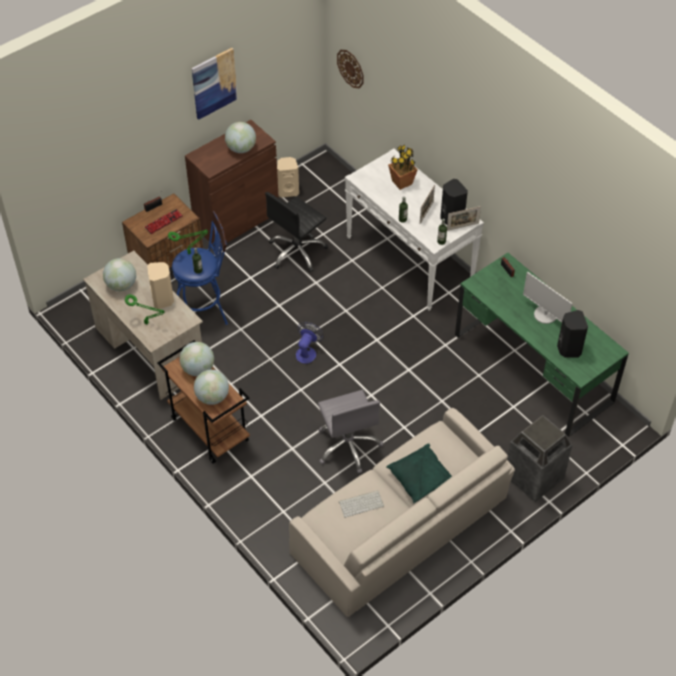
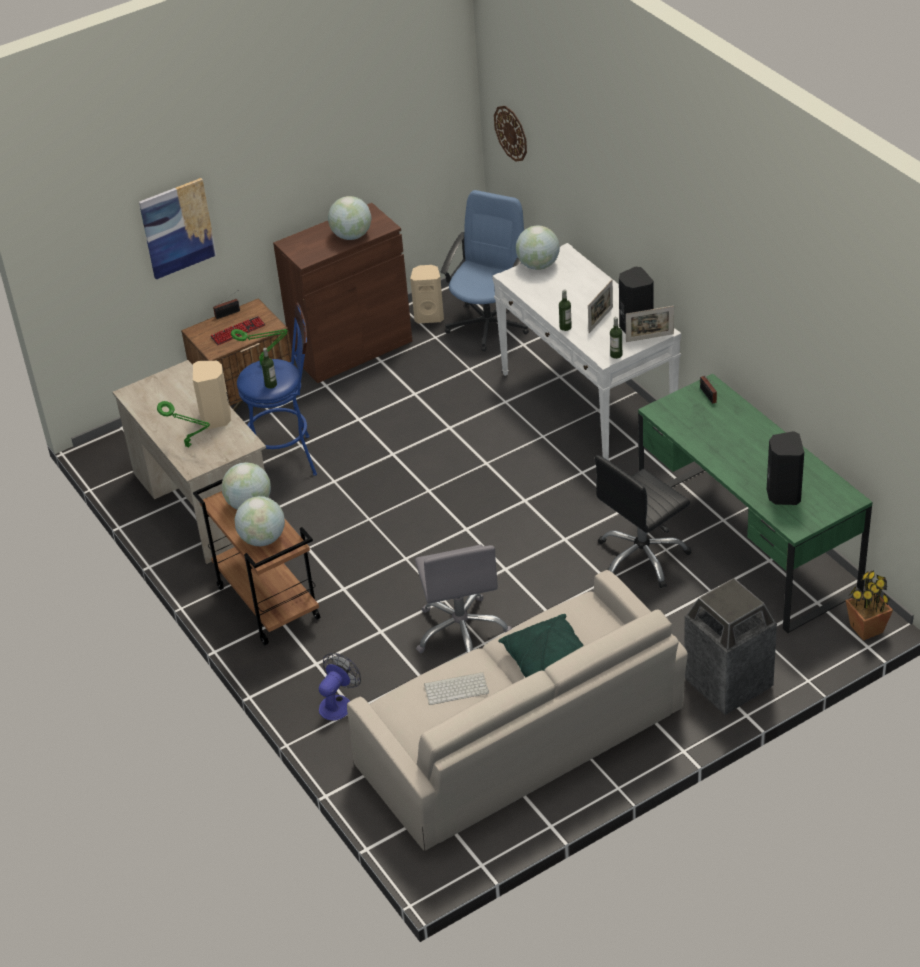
camera: 10 degrees right, 10 degrees down
(121, 285) = (163, 400): globe -> globe (538, 265)
(214, 83) = (314, 139): picture -> picture (177, 228)
(297, 252) = (429, 389): black office chair -> black office chair (642, 557)
(307, 352) = (423, 512): fan -> fan (338, 703)
(331, 197) = (489, 324): none -> blue office chair
(401, 182) = (571, 283): potted plant -> potted plant (866, 629)
(545, 315) = (755, 451): monitor -> none

